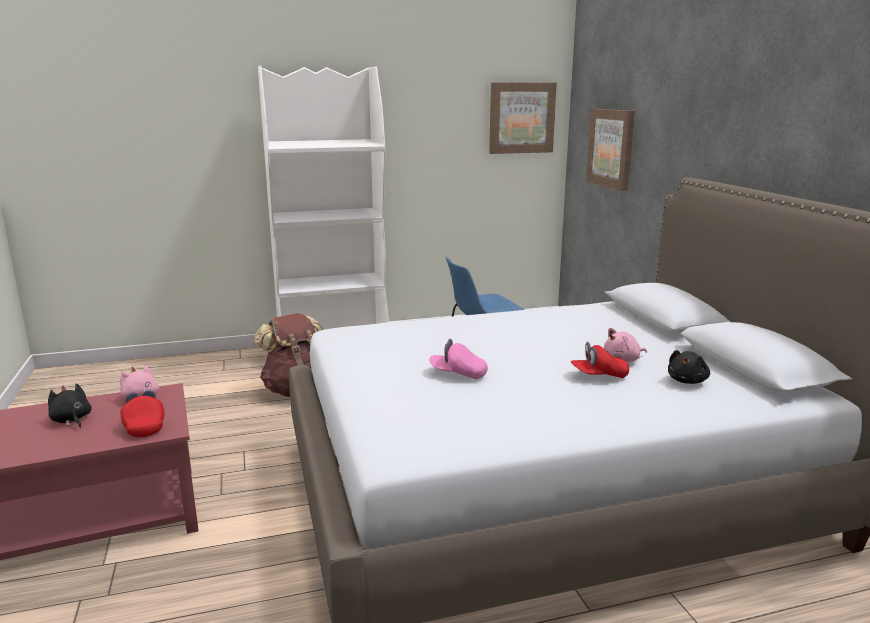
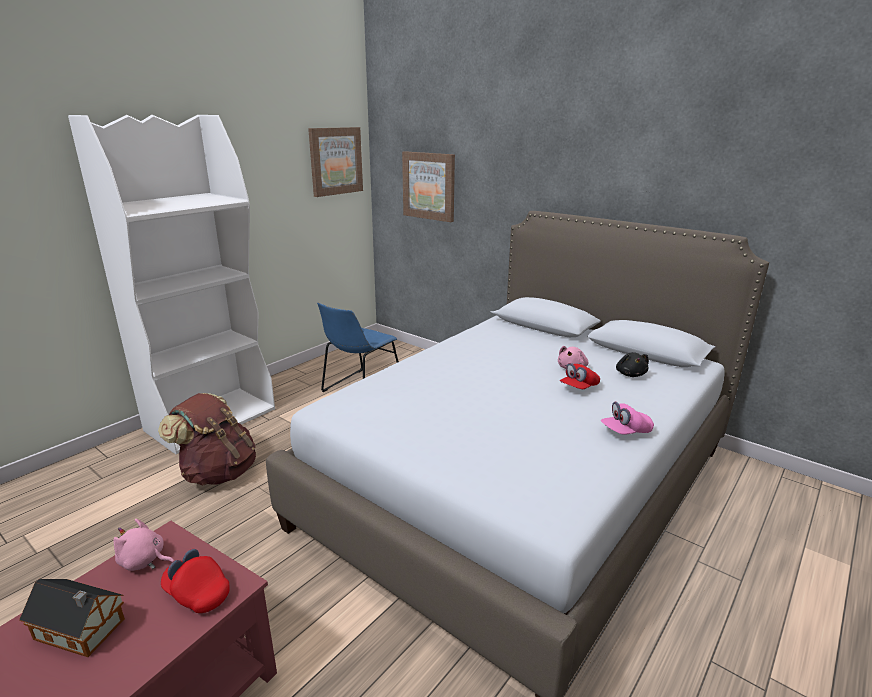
camera: 35 degrees left, 5 degrees up
(71, 420) = (81, 630): black plush toy -> toy house
(458, 374) = (488, 419): pink cap -> pink cap (625, 431)

